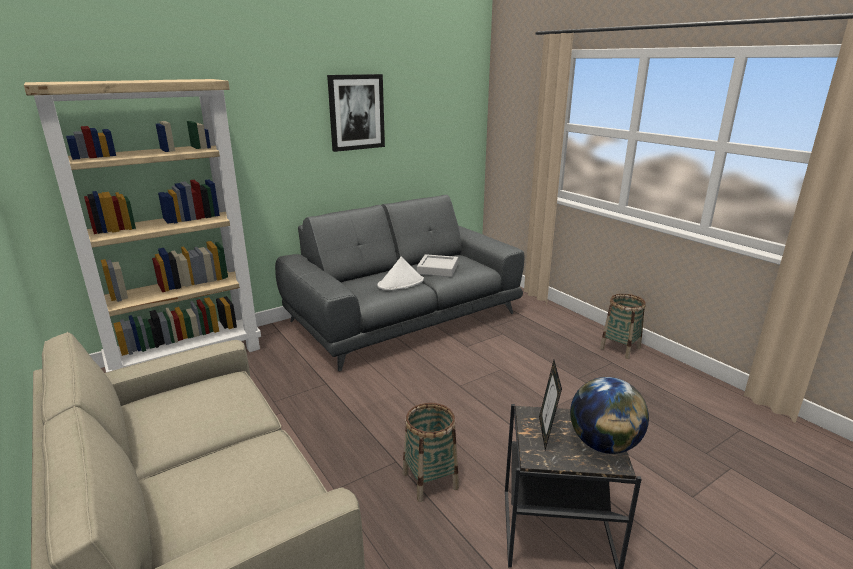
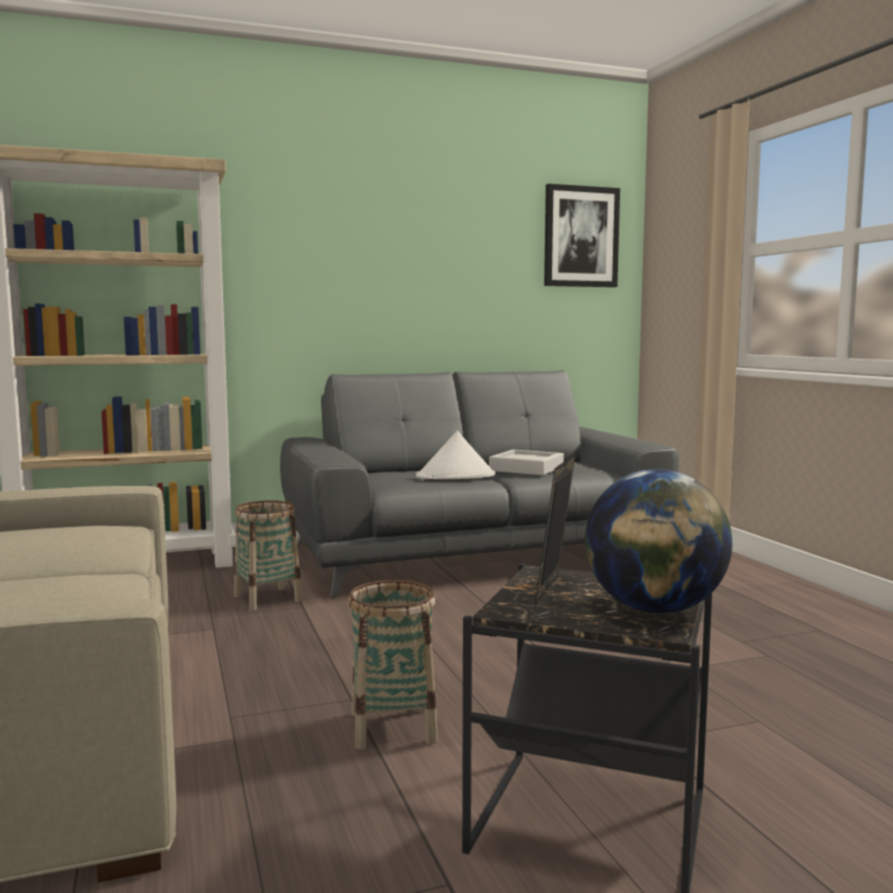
camera: 15 degrees right, 15 degrees down
(356, 112) = (424, 238): picture -> picture (581, 237)
(620, 348) = (845, 615): basket -> basket (268, 598)

